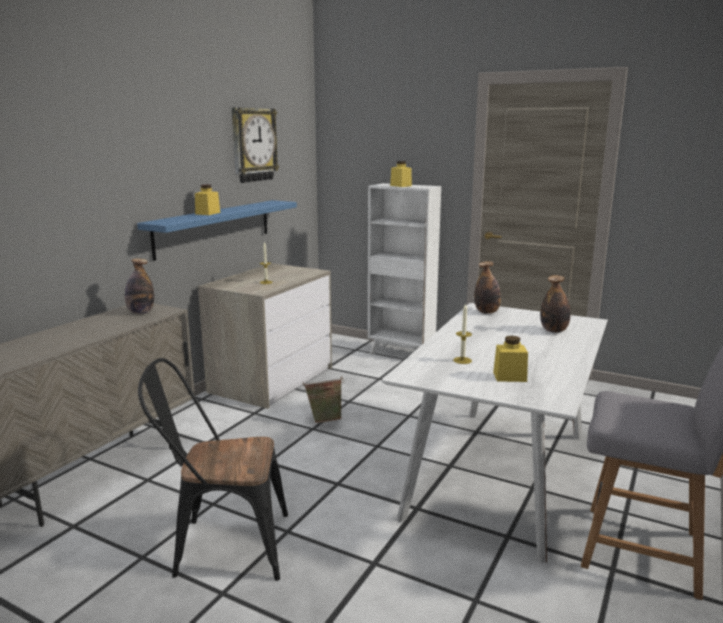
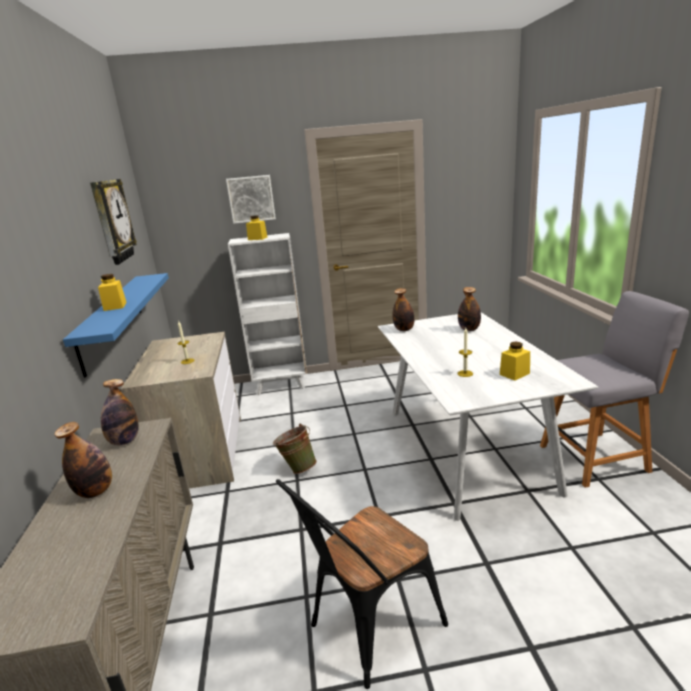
camera: 35 degrees left, 5 degrees up
(83, 330) = (95, 491): none -> bottle
(412, 144) = (251, 199): none -> picture

